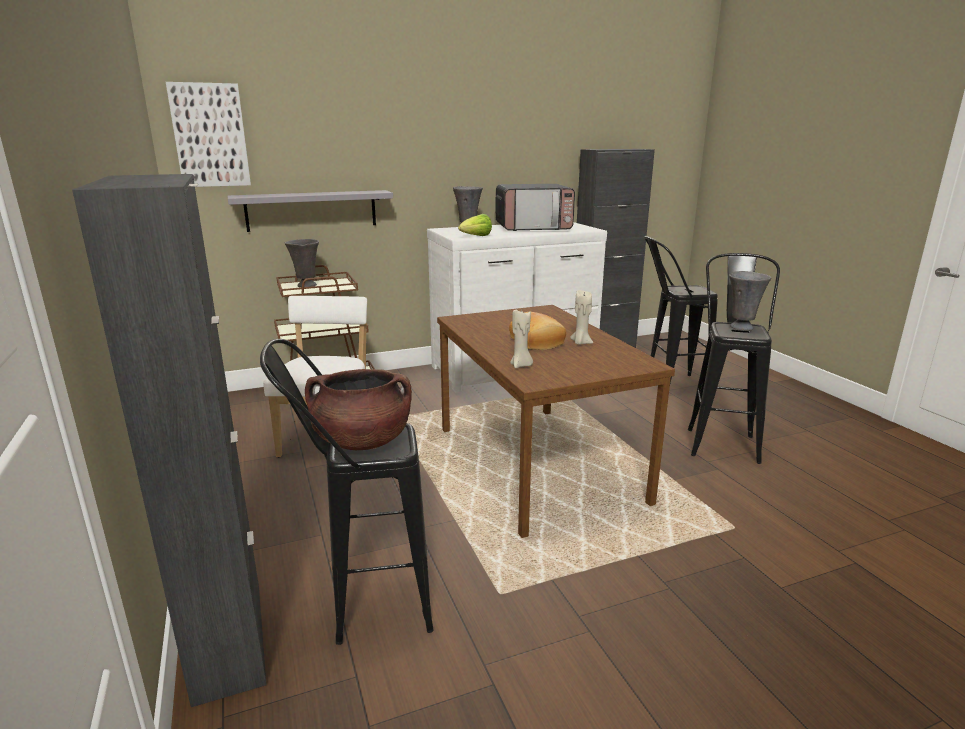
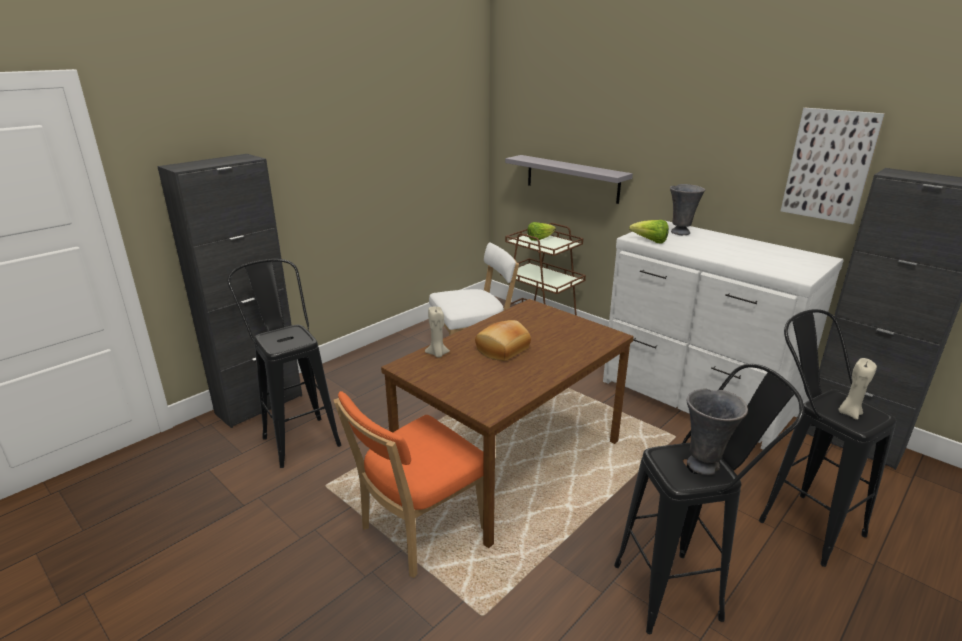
camera: 65 degrees right, 5 degrees up
(210, 135) = (517, 108): picture -> picture (829, 165)
(306, 285) = (539, 239): grey vase -> lettuce
(362, 441) = (283, 336): brown cooking pot -> none
(533, 228) = (749, 252): microwave -> none
(580, 343) = (520, 369): beige candle -> beige candle (849, 413)
(615, 539) = (418, 531): none -> orange chair

